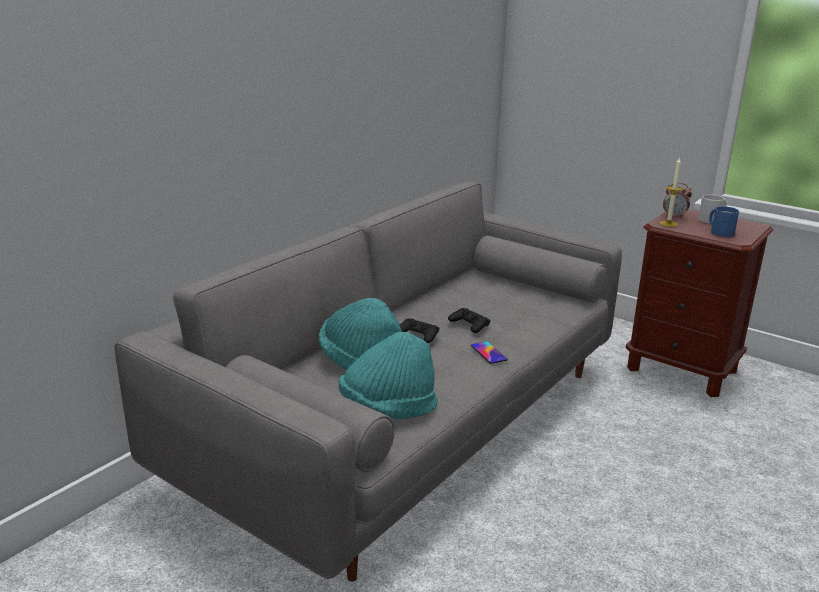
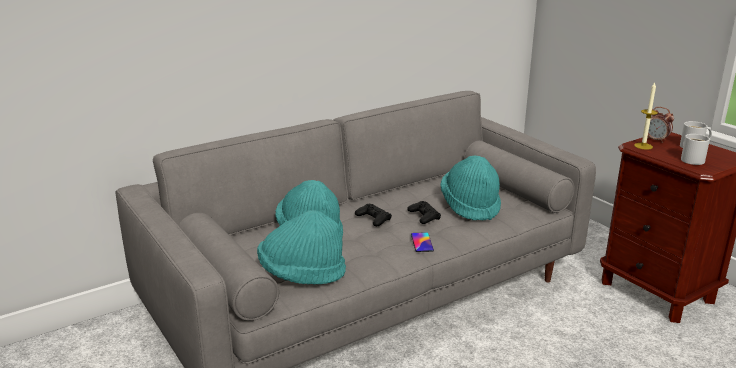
camera: 20 degrees right, 0 degrees up
(508, 307) = (470, 206): none -> turquoise hat
(721, 232) = (692, 160): blue mug -> white mug

